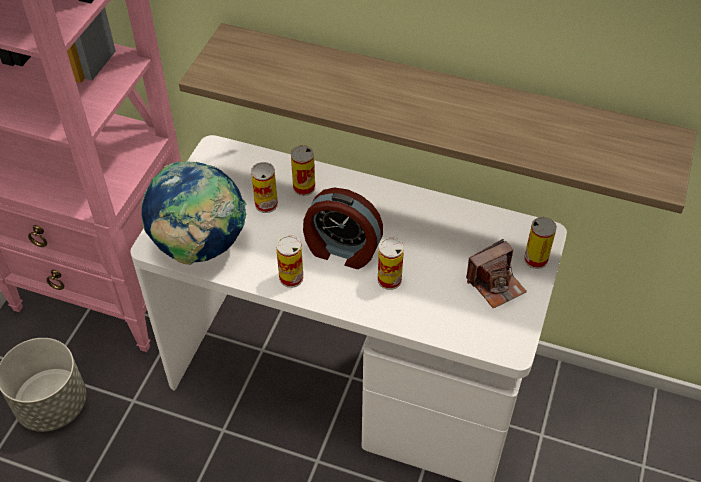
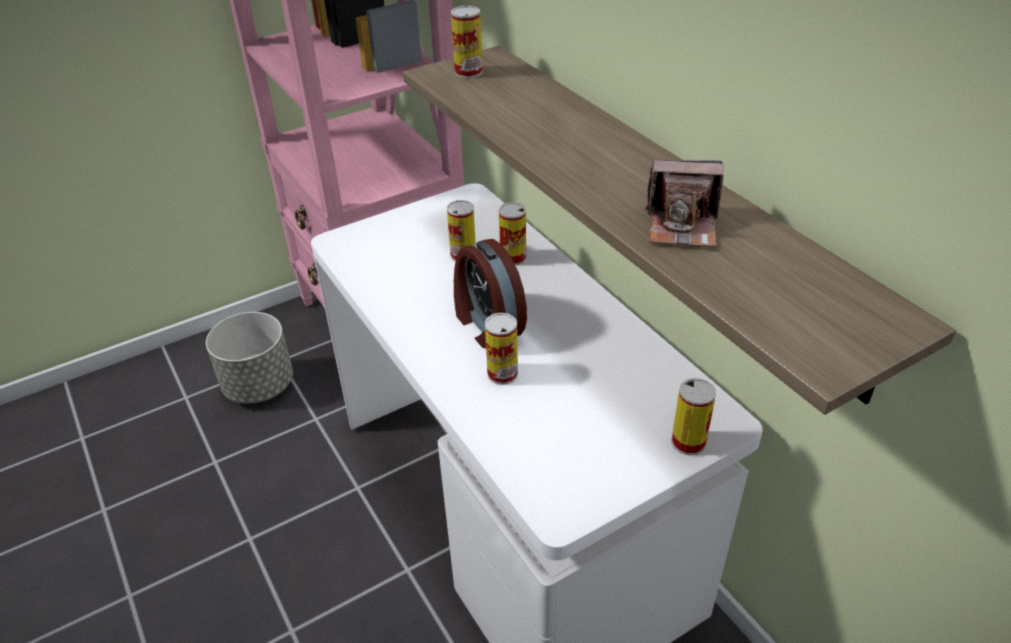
camera: 40 degrees right, 10 degrees down
(200, 247) = (368, 260): globe -> none
(291, 278) = (414, 322): can -> can (468, 72)
(495, 284) = (612, 440): camera -> camera (682, 226)

